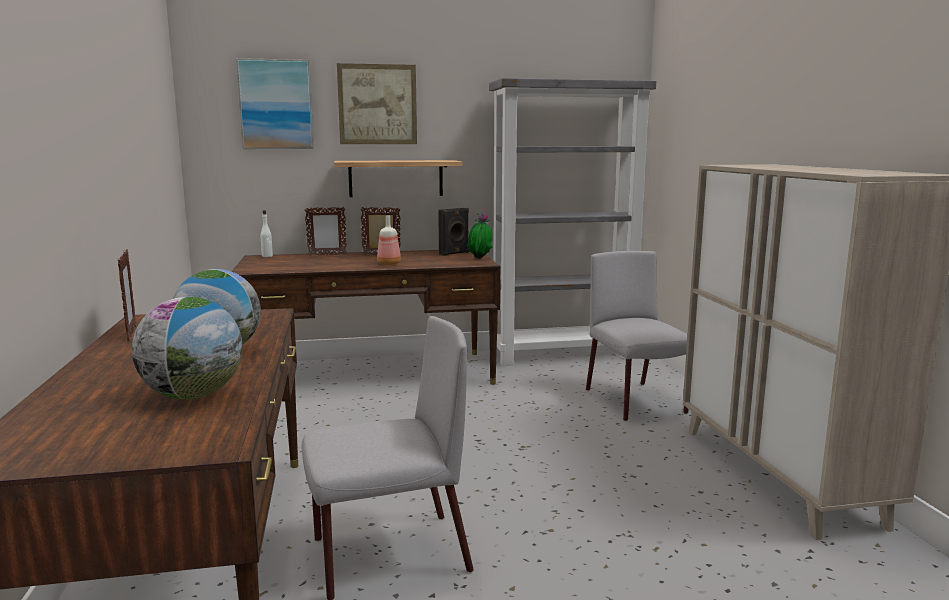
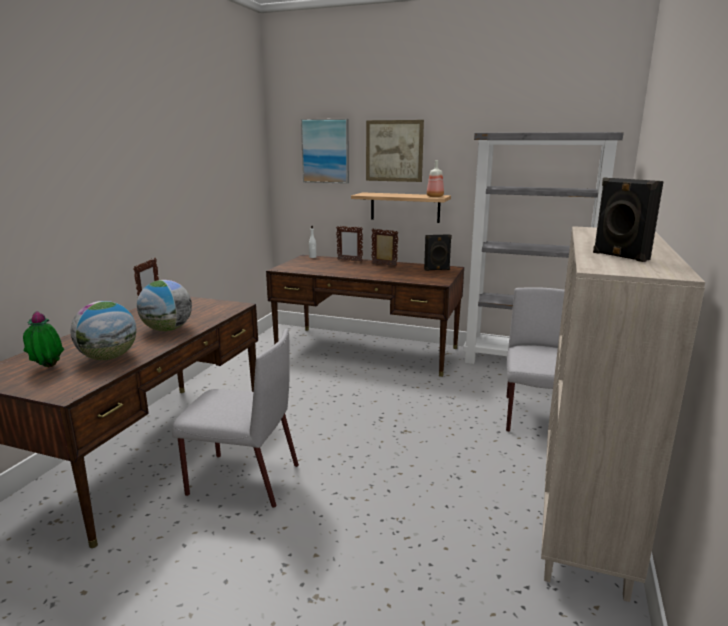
camera: 30 degrees right, 5 degrees up
(388, 264) = (374, 273): bottle -> bottle (434, 196)
(480, 259) = (446, 277): potted plant -> potted plant (47, 368)
(838, 171) = (619, 256): none -> black speaker

